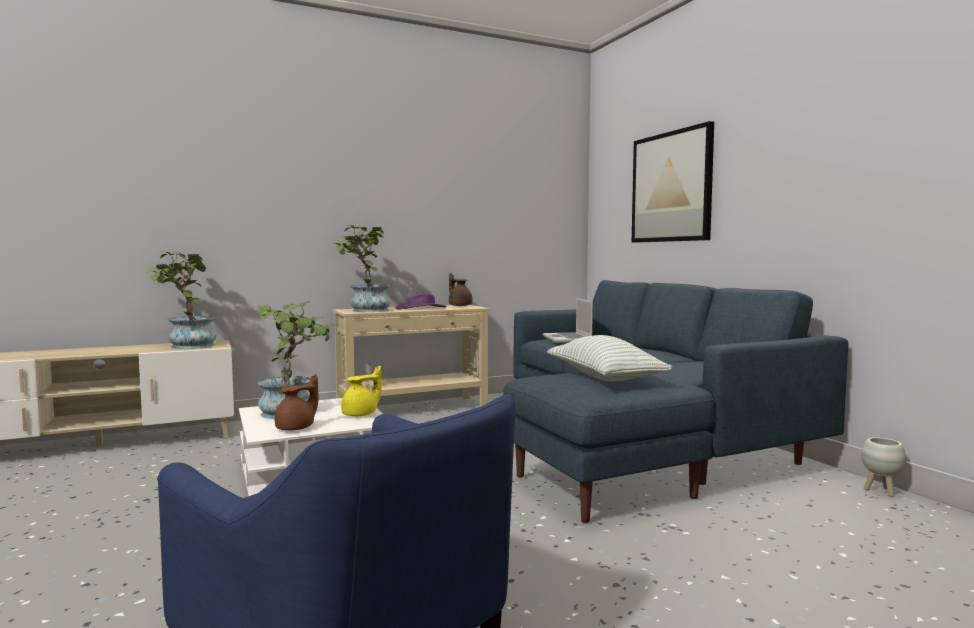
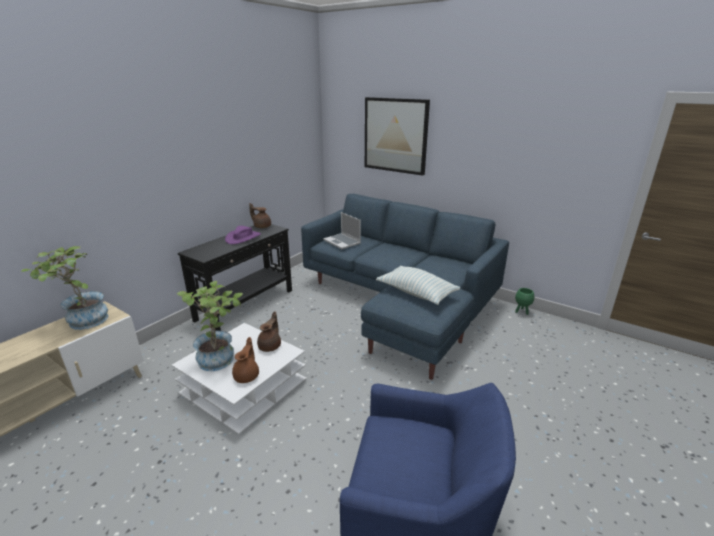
camera: 30 degrees left, 20 degrees up
(361, 414) = (270, 346): yellow teapot -> brown teapot
(364, 310) = (208, 251): potted plant -> none
(414, 410) = (246, 305): beige console table -> black console table
(881, 492) = (522, 312): white planter -> green planter

